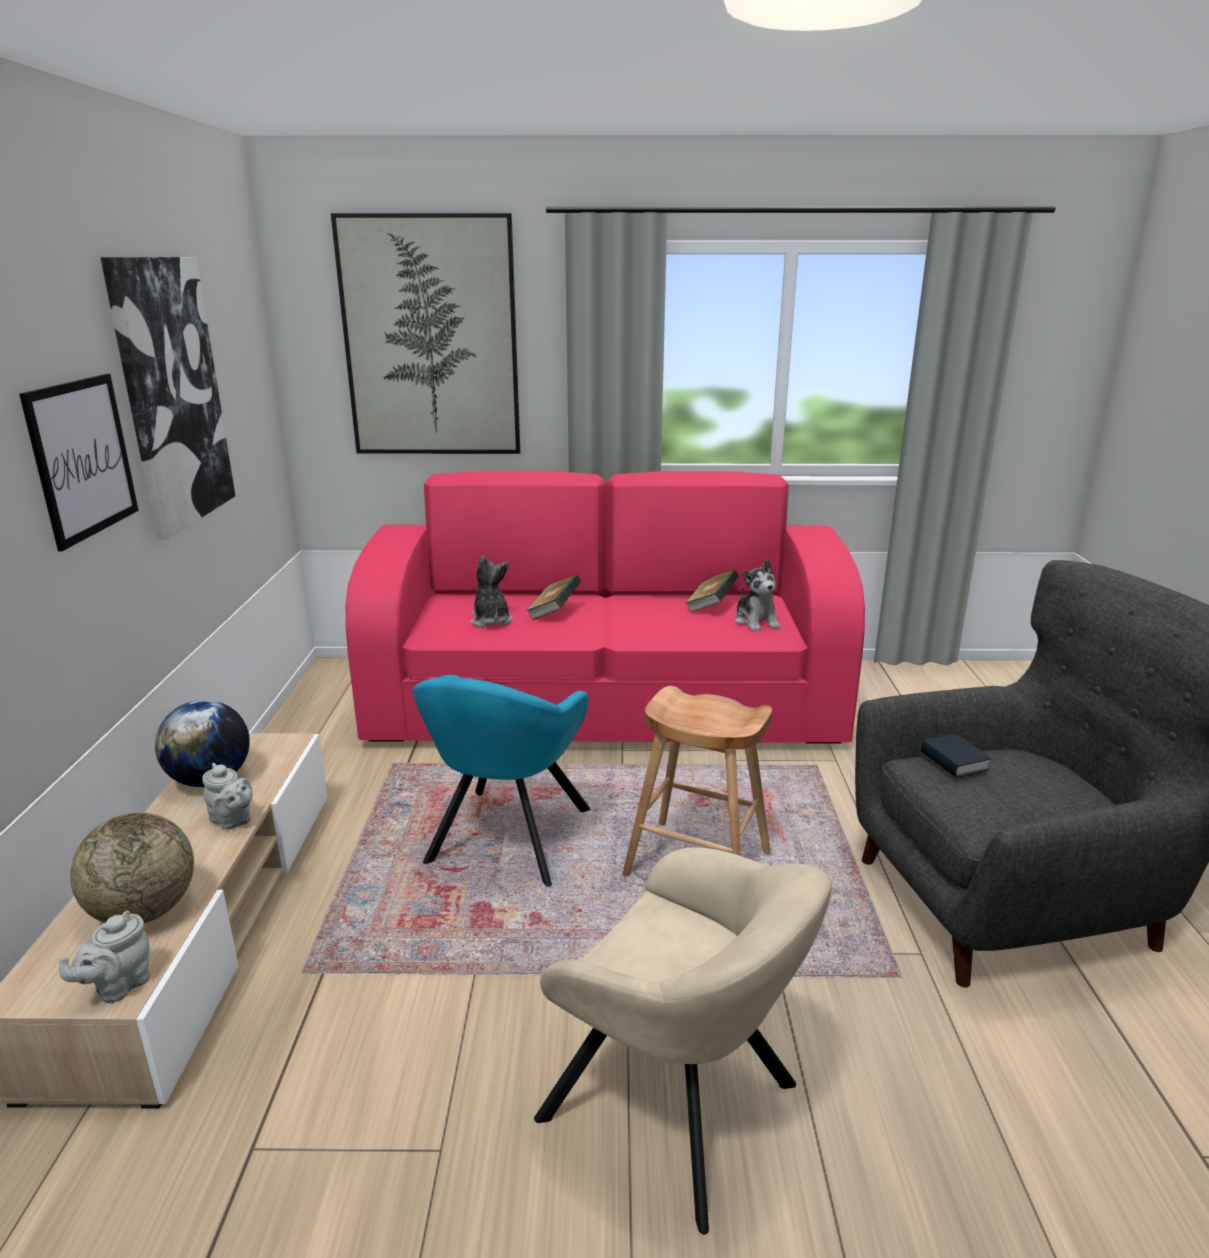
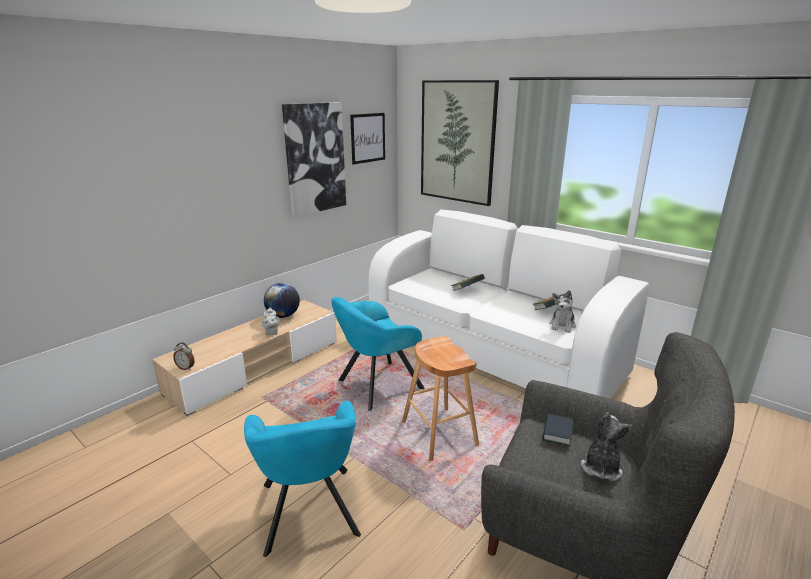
camera: 40 degrees right, 0 degrees up
(82, 458) = (254, 180): picture -> picture (368, 138)
(119, 986) = (186, 368): grey teapot -> alarm clock
(144, 911) = (217, 349): globe -> none
(491, 621) = (435, 286): plush toy -> plush toy (601, 467)
(606, 708) = (489, 349): pink sofa -> white sofa
(680, 1109) = (309, 513): beige armchair -> turquoise armchair

